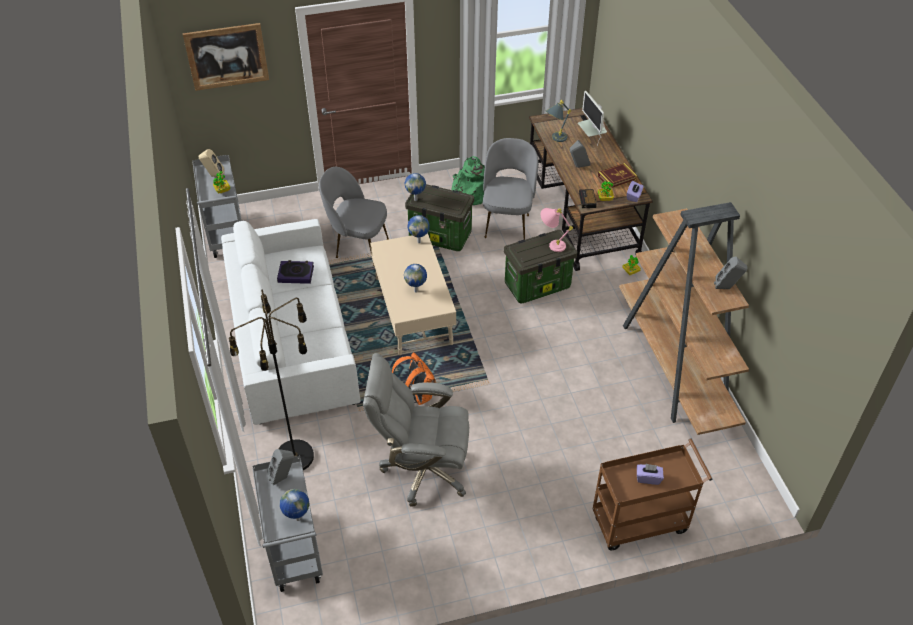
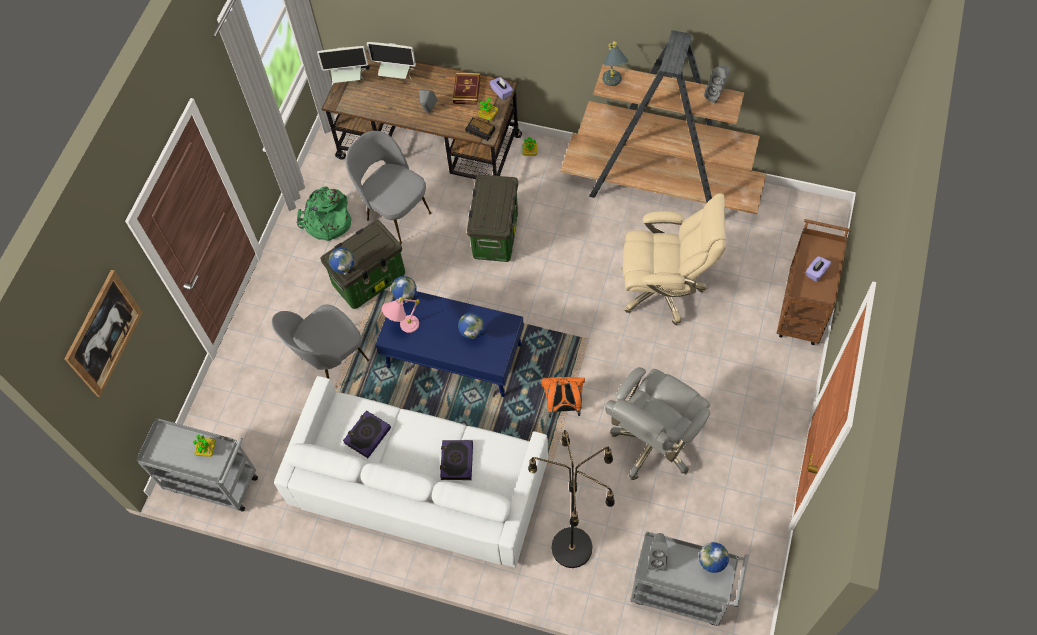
camera: 55 degrees left, 15 degrees up
(214, 176) = (174, 449): beige speaker -> none
(306, 332) = (456, 461): none -> book
(413, 310) = (453, 355): beige coffee table -> blue coffee table
(551, 244) = (493, 192): pink table lamp -> pink table lamp (403, 327)
(555, 139) = (374, 107): grey table lamp -> grey table lamp (613, 84)
(564, 118) = (349, 81): none -> monitor
(574, 415) = (664, 292): none -> beige office chair

